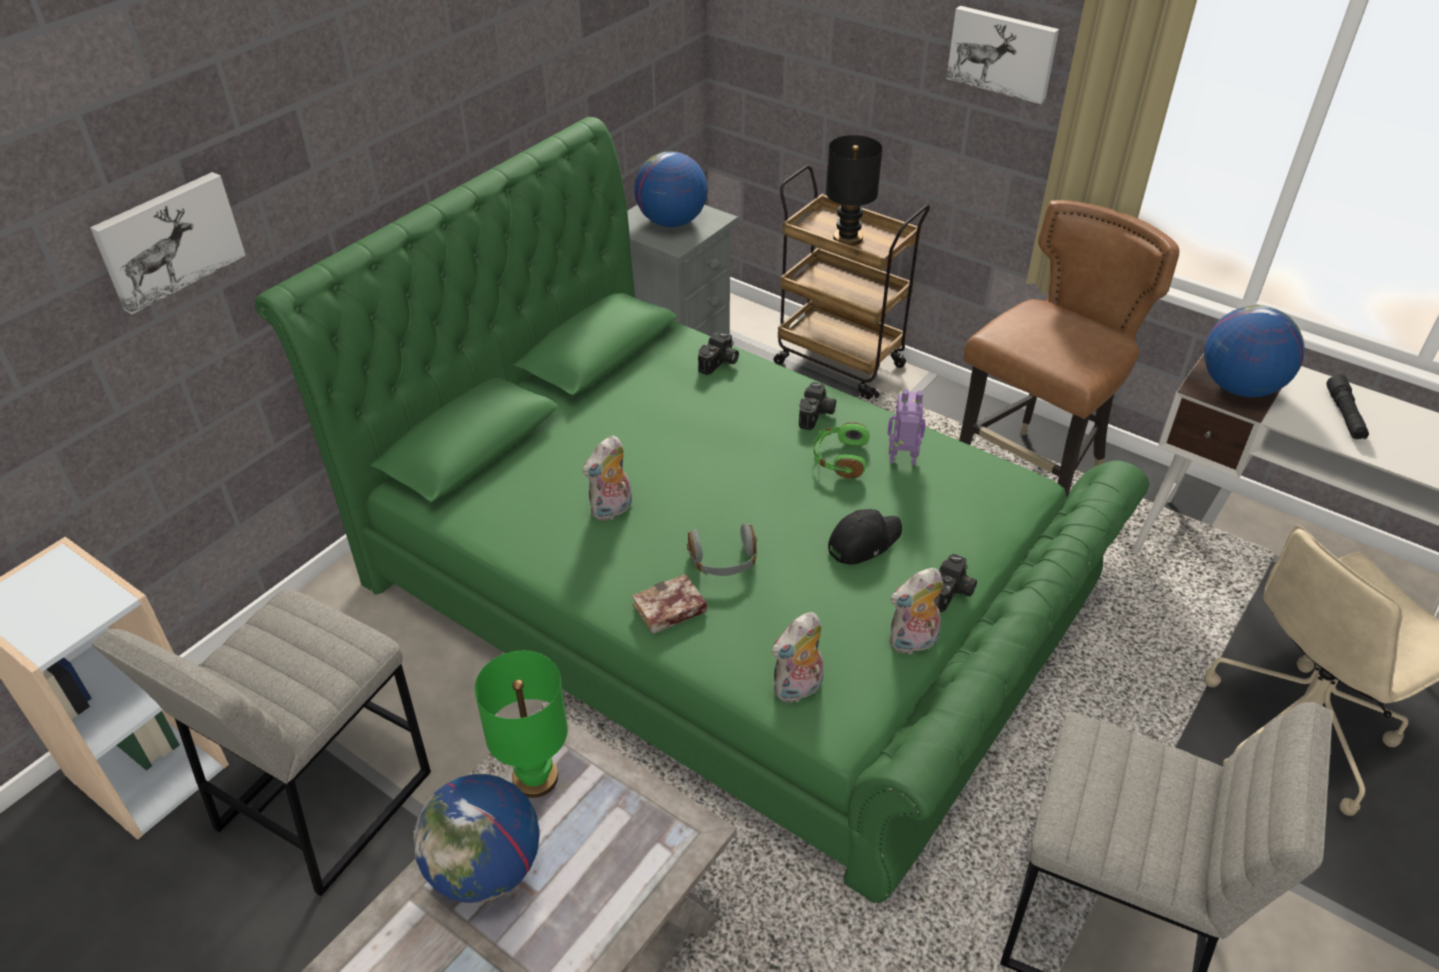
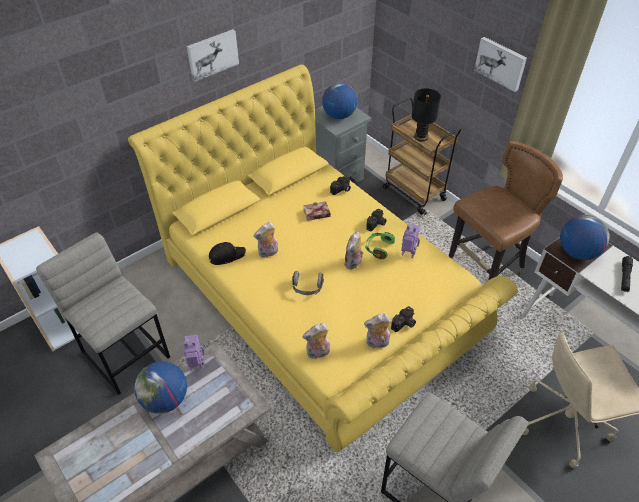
camera: 15 degrees right, 5 degrees up
(168, 240) = (91, 111): picture -> picture (212, 54)
(320, 804) = (124, 353): grey chair -> grey chair turned 90 degrees clockwise
(534, 779) = (197, 366): green table lamp -> toy robot
(668, 611) = (275, 305): book -> book (315, 214)
(718, 586) = (319, 293): green bed -> yellow bed
(800, 497) = (353, 263): none -> plush toy
(863, 541) = (373, 291): black cap -> black cap (226, 256)

